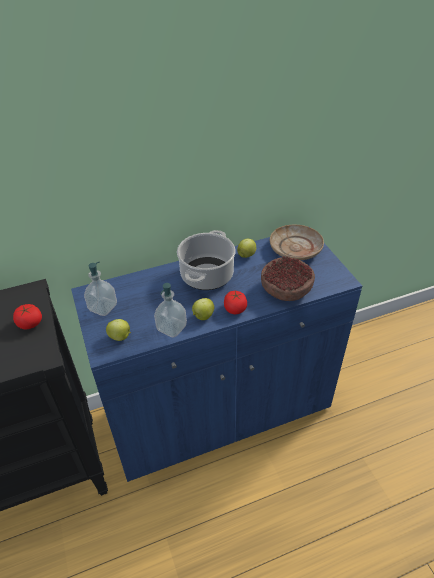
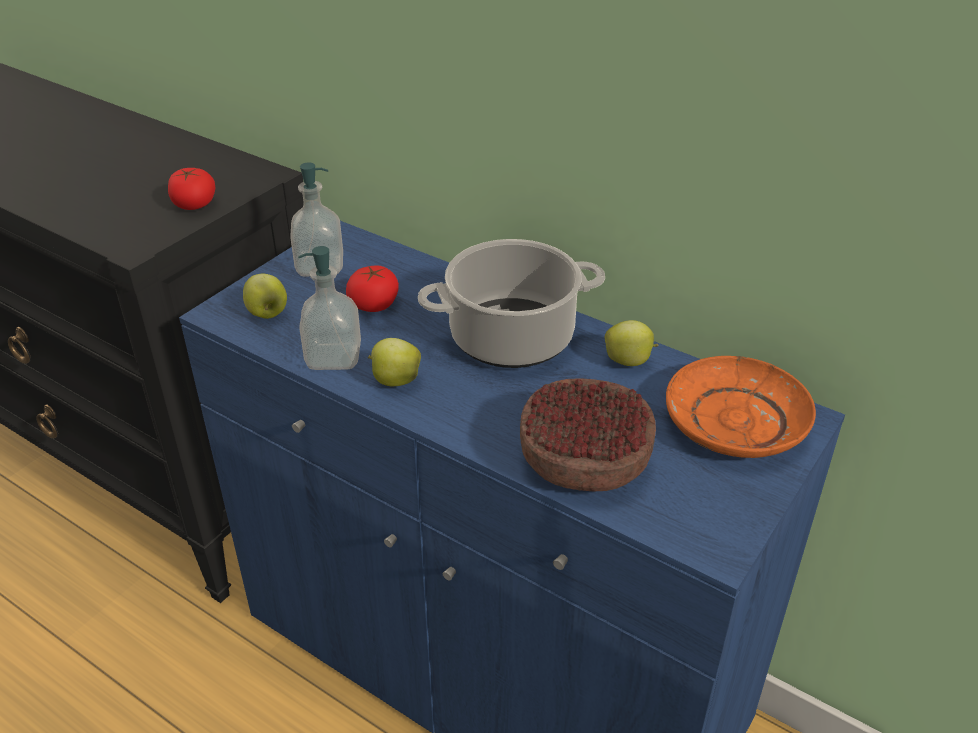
camera: 55 degrees right, 5 degrees down
(235, 308) = (454, 412): tomato -> tomato (374, 304)
(295, 249) = (734, 422): beige plate -> orange plate

